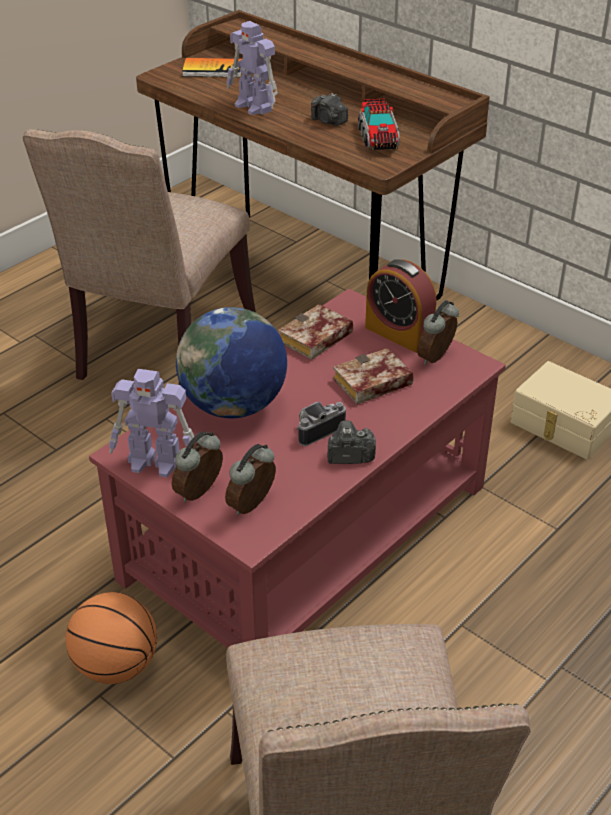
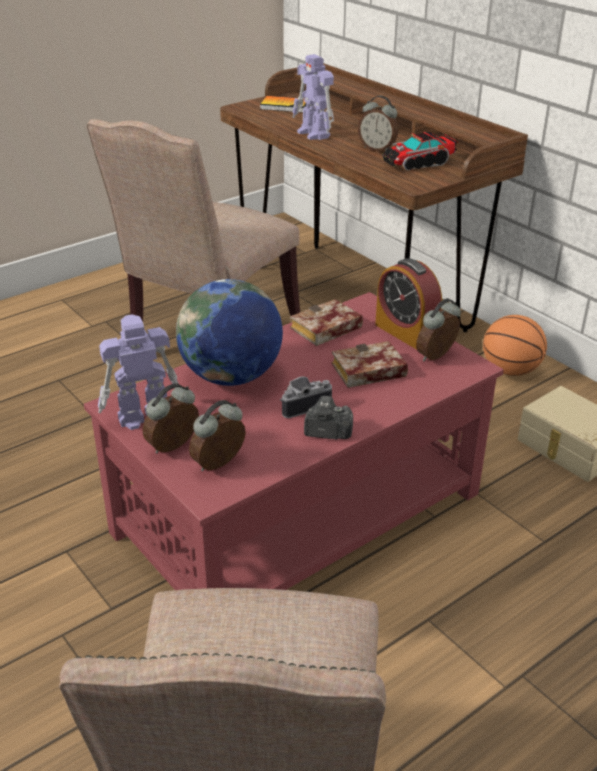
camera: 10 degrees right, 5 degrees down
(116, 666) = (86, 610): basketball -> basketball (510, 371)
(156, 463) = (142, 416): toy robot -> toy robot turned 135 degrees clockwise
(329, 121) = (377, 149): camera -> alarm clock
(378, 137) = (418, 163): toy truck -> toy truck turned 60 degrees clockwise

